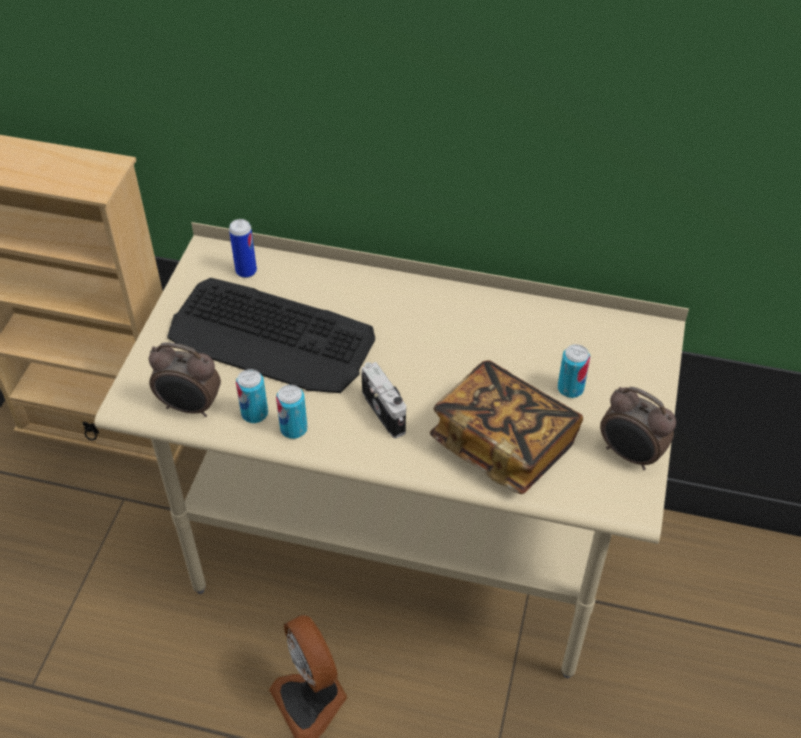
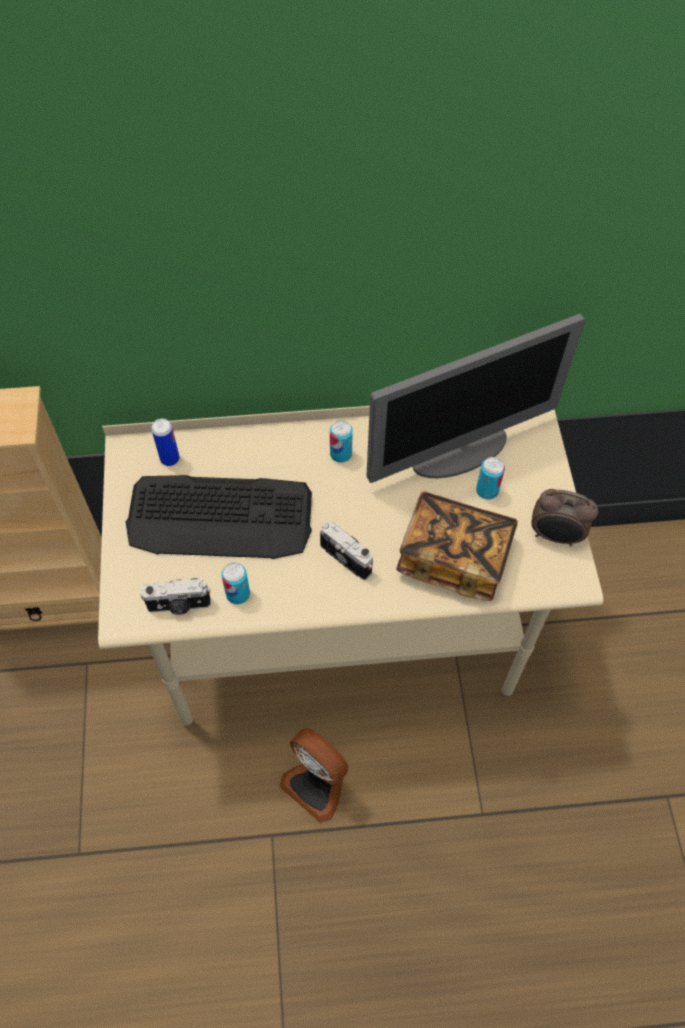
camera: 20 degrees left, 10 degrees up
(190, 407) = (179, 606): alarm clock -> camera
(293, 429) = (277, 598): can -> can (341, 454)
(557, 343) = (460, 451): none -> monitor

